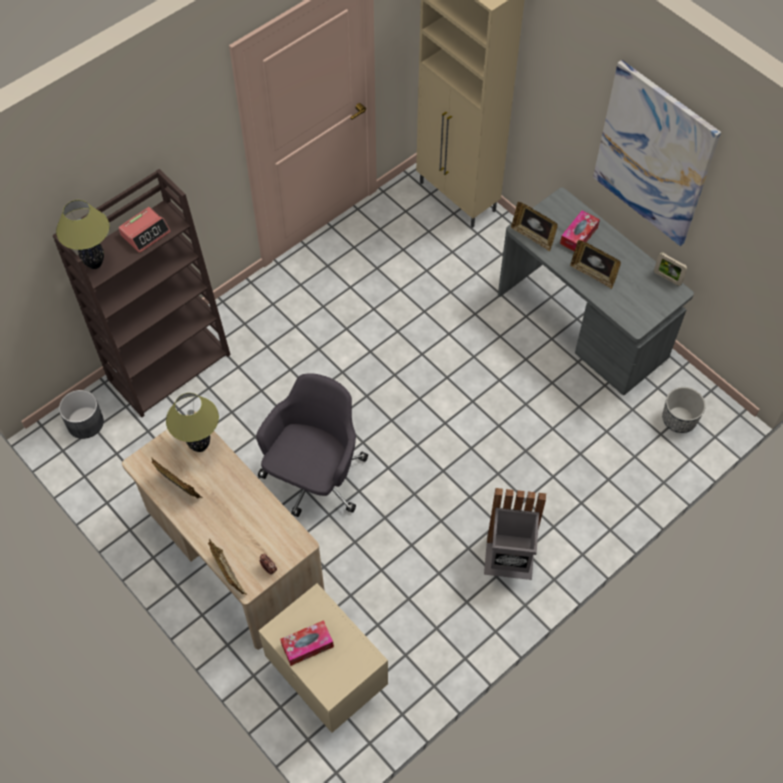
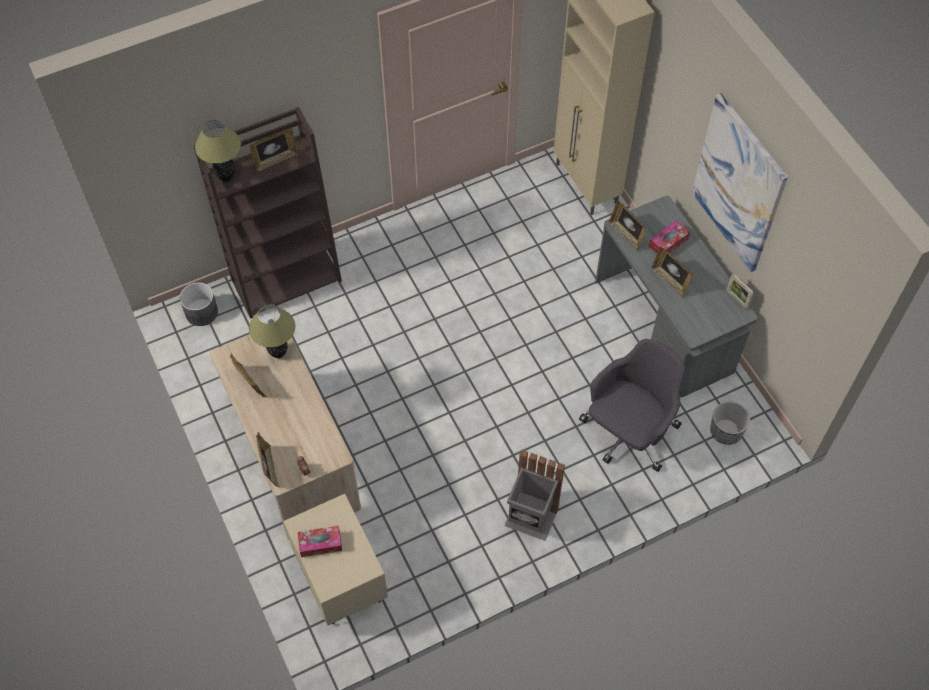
camera: 15 degrees right, 0 degrees up
(145, 233) = (276, 160): alarm clock -> picture frame
(314, 478) = (382, 406): grey office chair -> grey office chair (628, 433)

